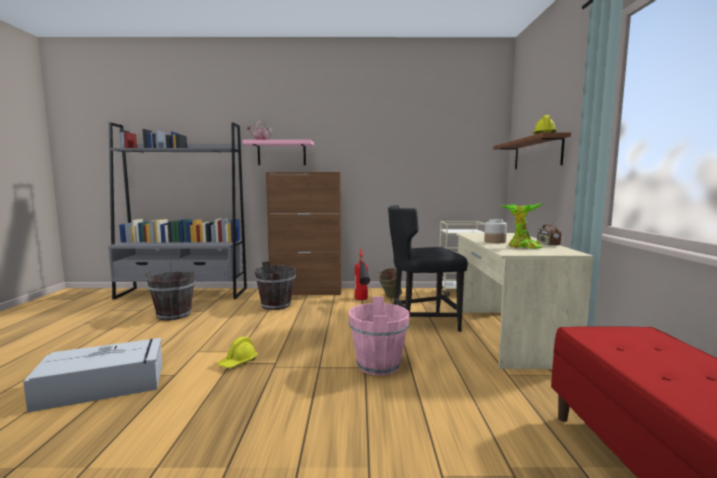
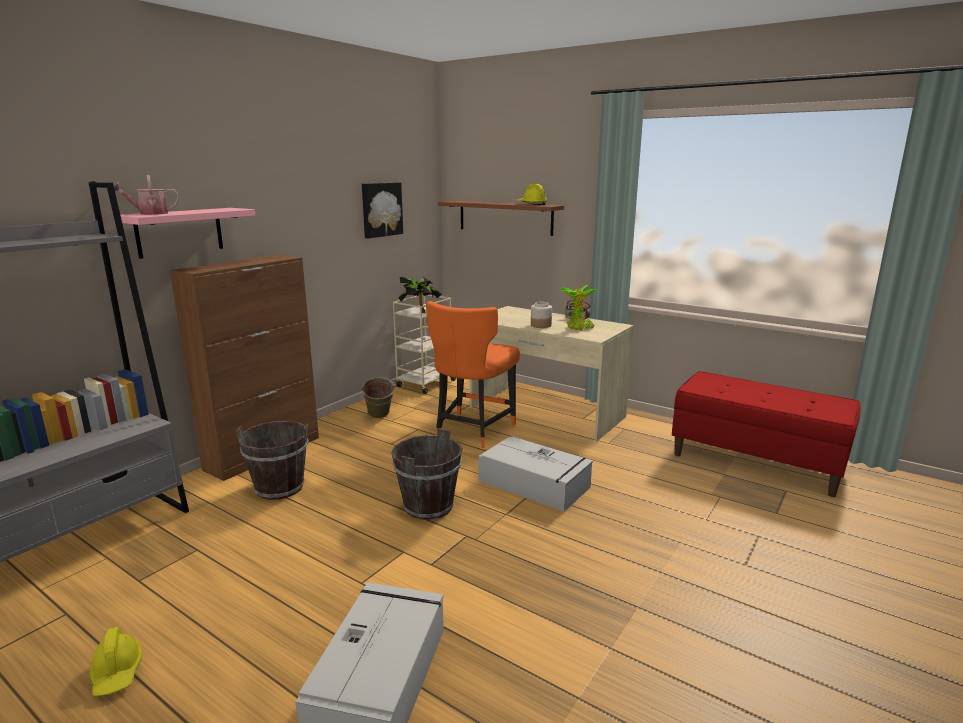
camera: 55 degrees left, 10 degrees up
(173, 315) = (166, 582): brown bucket -> brown bucket (429, 507)
(238, 362) = (435, 558): yellow hard hat -> yellow hard hat (117, 672)
(362, 302) = (366, 435): fire extinguisher -> none
(378, 365) = (535, 484): pink bucket -> grey storage box
(422, 322) = (472, 431): black chair -> orange chair
(437, 151) = (381, 209): none -> picture
(457, 230) = (419, 311): none -> potted plant

